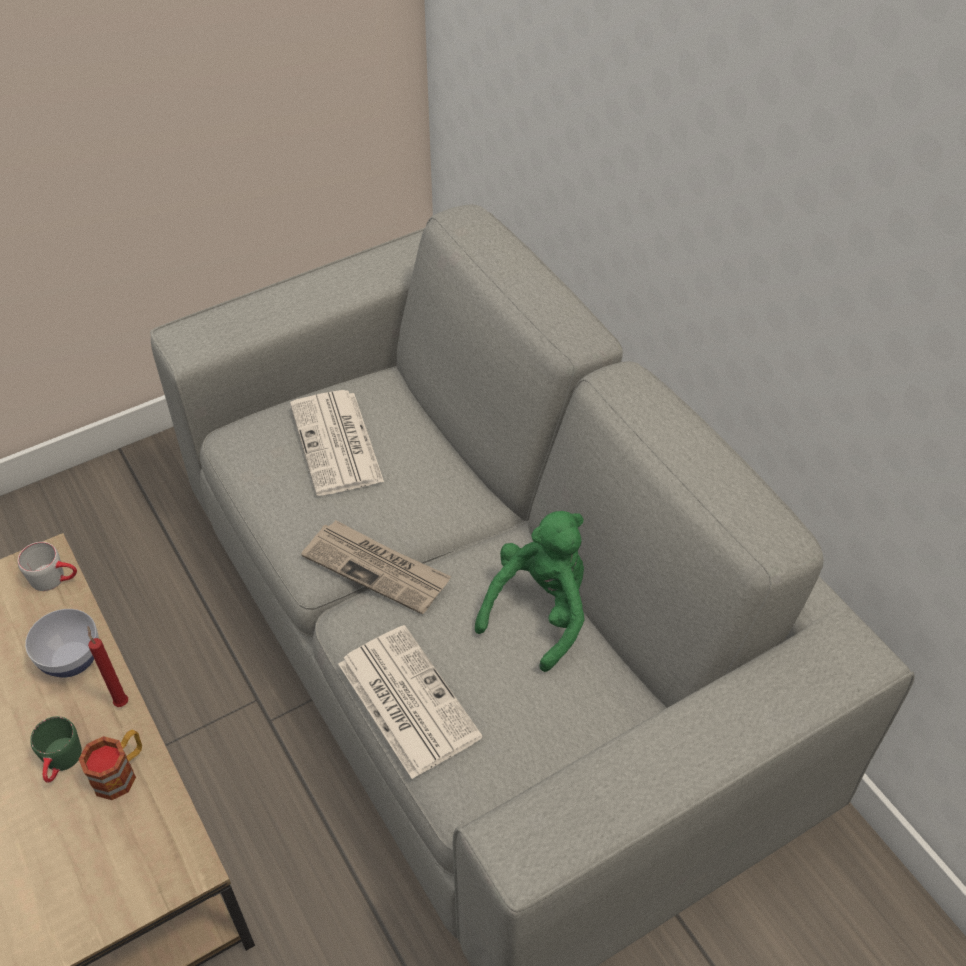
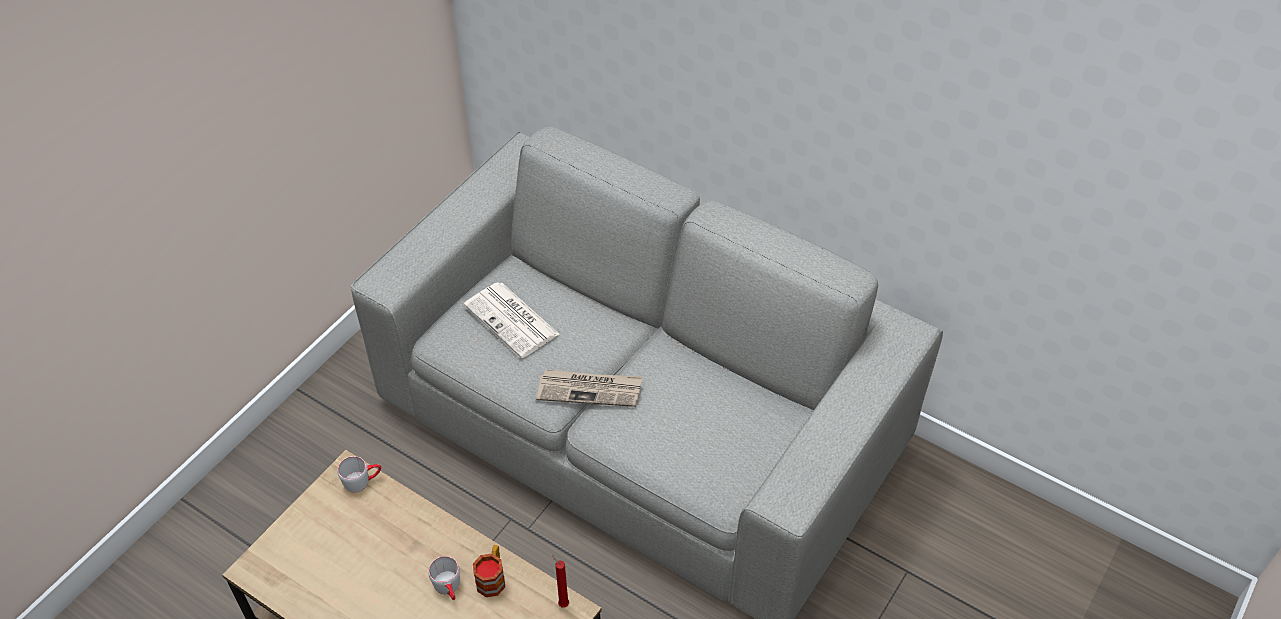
camera: 25 degrees left, 0 degrees up
(61, 763) = (449, 588): green mug -> grey mug
(71, 659) = (411, 525): bowl -> none
(121, 701) = (463, 537): red candle -> red candle (562, 603)
(406, 699) = (656, 459): newspaper -> none
(540, 611) = (705, 378): green plush toy -> none

